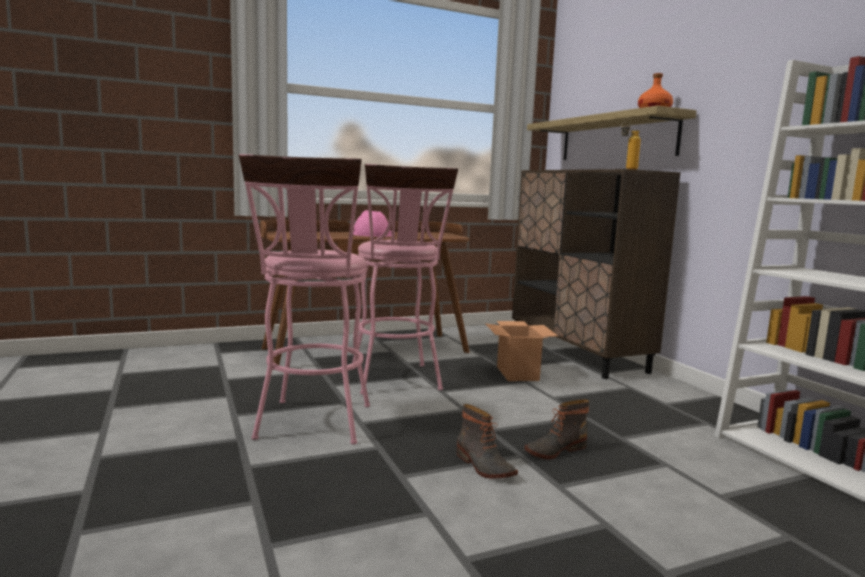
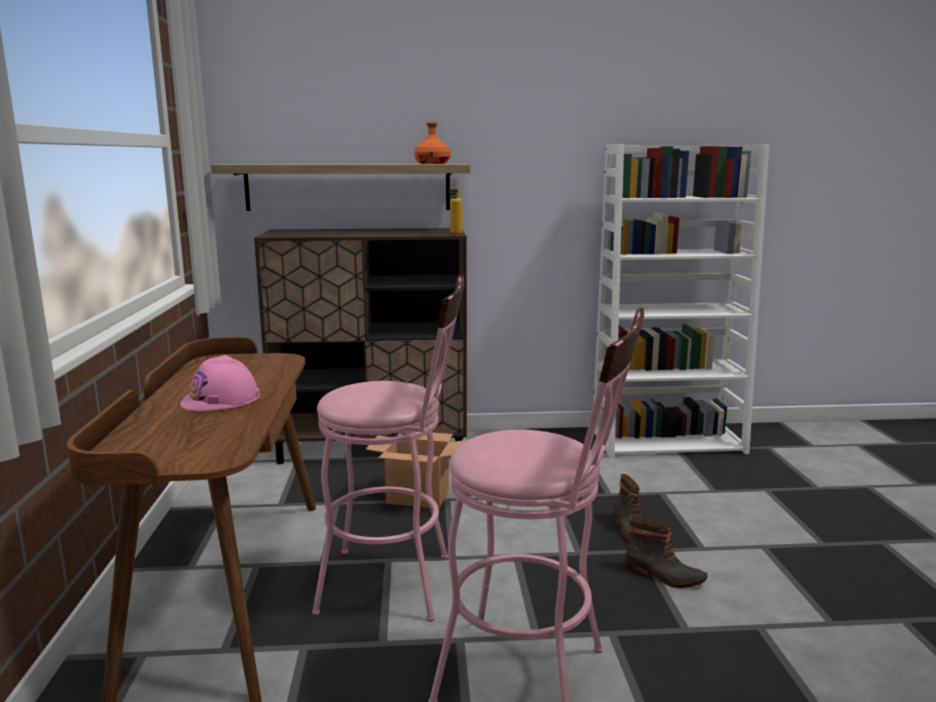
camera: 70 degrees left, 5 degrees up
(483, 466) = (664, 576): boot -> boot turned 45 degrees clockwise

